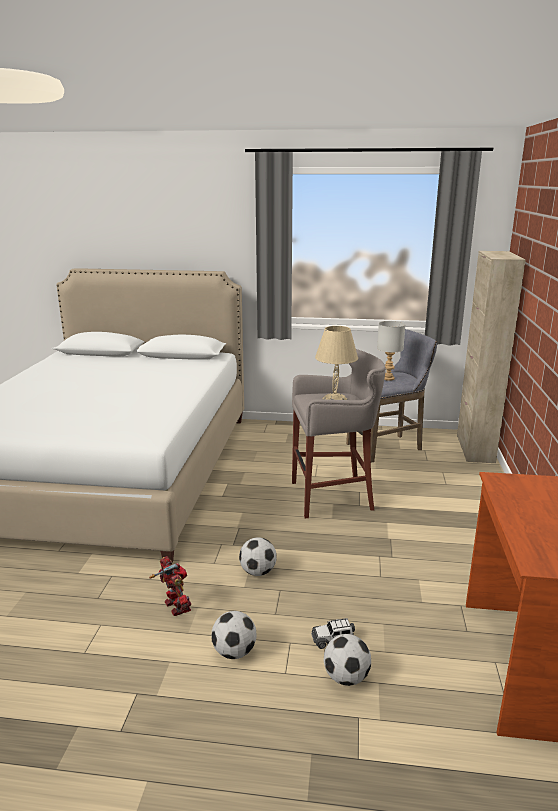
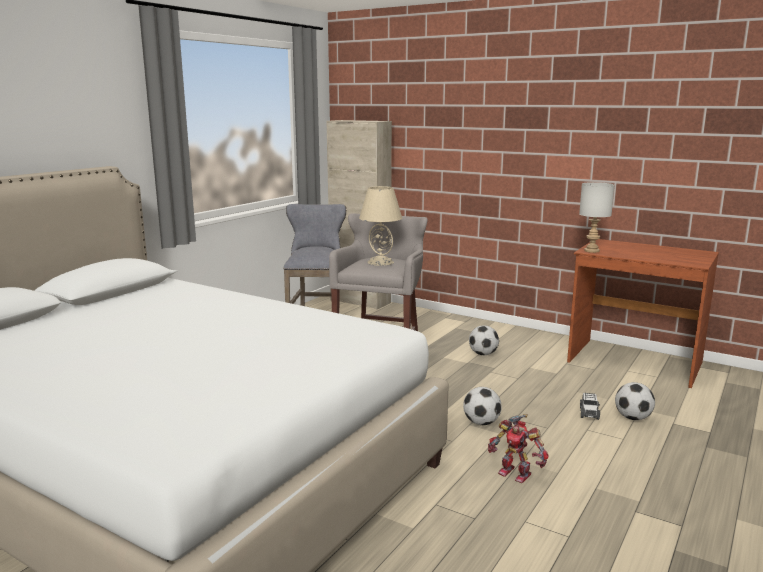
camera: 65 degrees left, 5 degrees down
(175, 607) = (515, 473): toy robot -> toy robot turned 135 degrees counterclockwise
(234, 652) = (592, 455): football -> football (483, 354)
(388, 378) = (318, 251): grey table lamp -> grey table lamp (591, 250)

